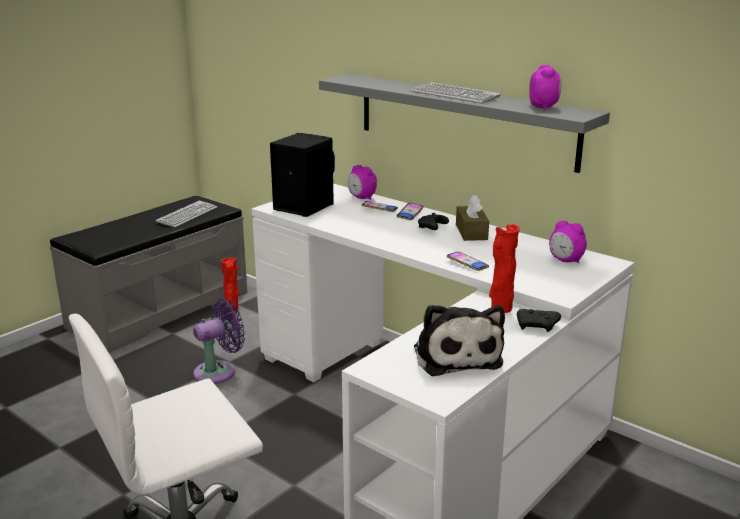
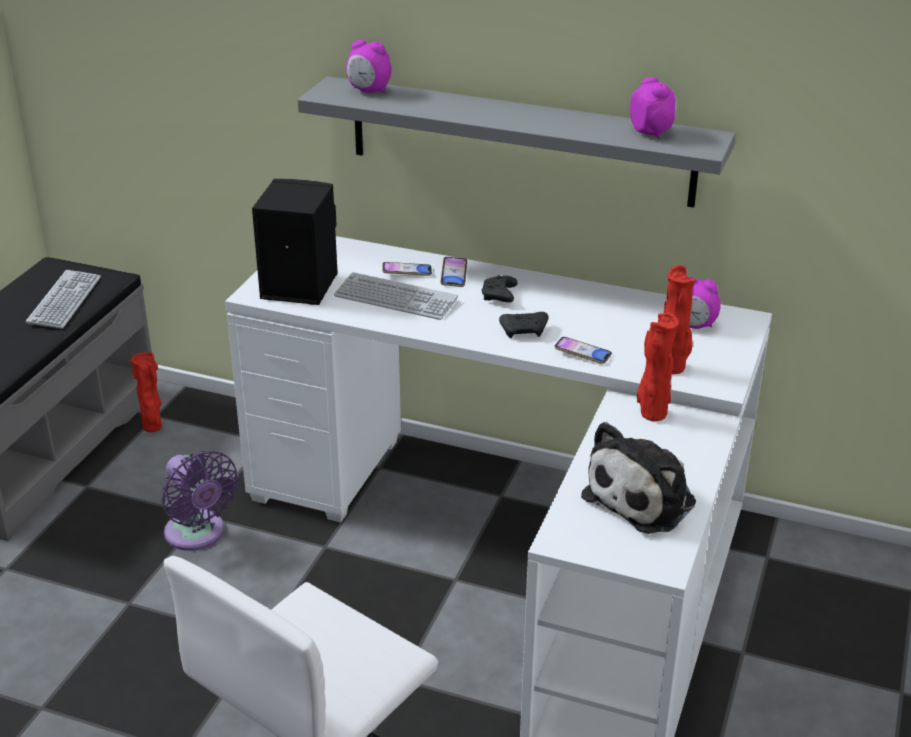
camera: 20 degrees left, 10 degrees up
(219, 371) = (198, 535): purple fan -> purple fan turned 105 degrees clockwise
(362, 198) = (368, 254): alarm clock -> alarm clock (369, 91)
(454, 95) = (517, 116): keyboard -> keyboard (395, 298)
(456, 355) = (644, 498): plush toy -> plush toy turned 75 degrees clockwise
(471, 232) = (553, 295): brown tissue box -> none
(531, 281) = (673, 368): none -> red vase
(537, 326) = (708, 433): black game controller -> black game controller (524, 331)

